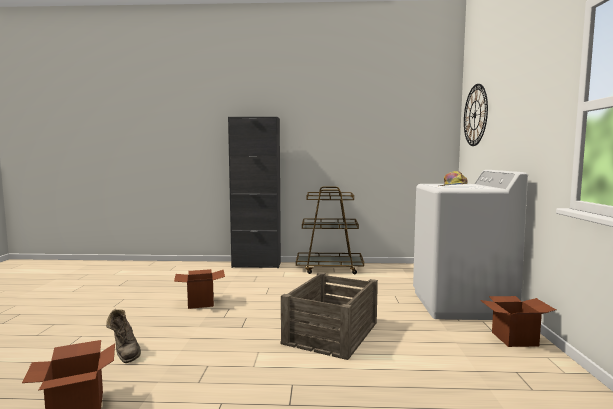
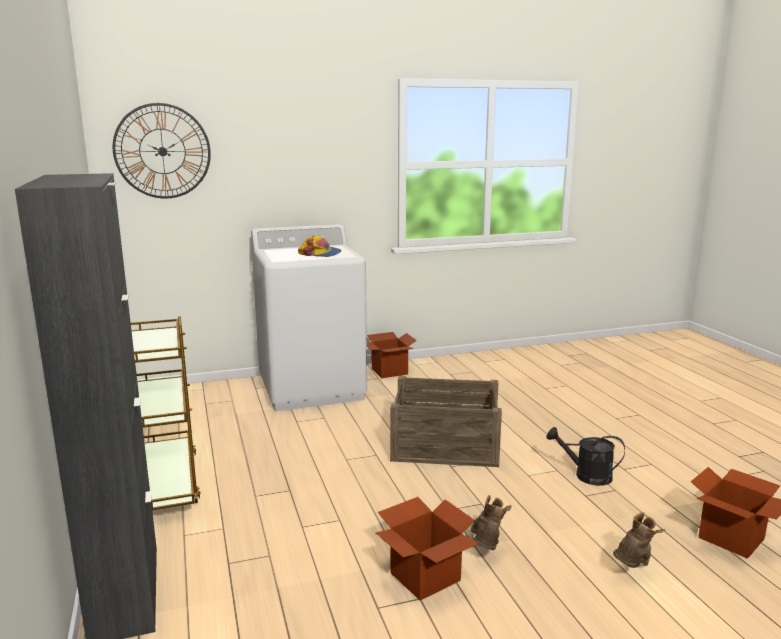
camera: 110 degrees left, 10 degrees up
(201, 319) = (486, 548): none -> brown boot
(232, 377) = (586, 475): none -> black watering can

